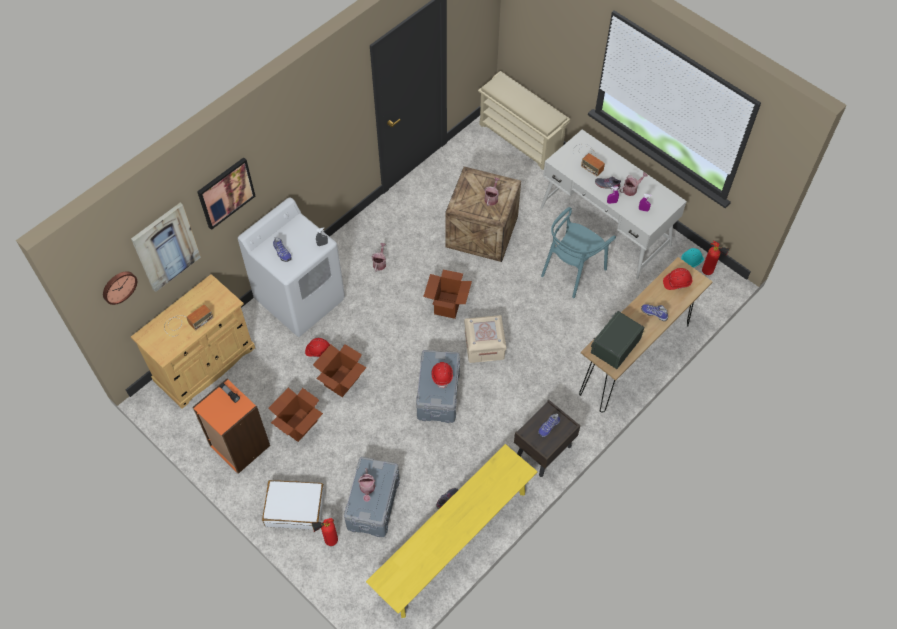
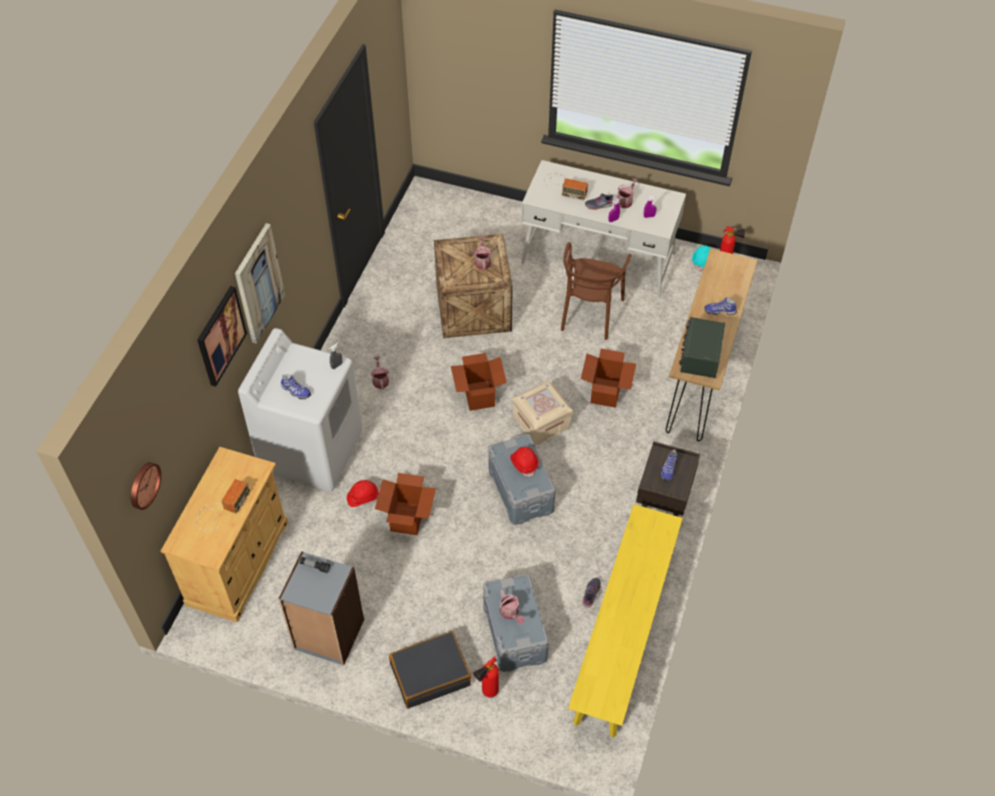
camera: 25 degrees left, 5 degrees down
(166, 247) = (178, 420): picture -> picture (258, 283)
(239, 446) = (328, 635): orange bookcase -> grey bookcase
(295, 508) = (430, 674): white suitcase -> black suitcase
(299, 425) = (385, 584): cardboard box -> cardboard box (605, 393)
(521, 139) = (462, 202): beige shoe rack -> none
(572, 270) = (590, 313): turquoise chair -> brown chair
(677, 282) = (724, 273): red hard hat -> none

